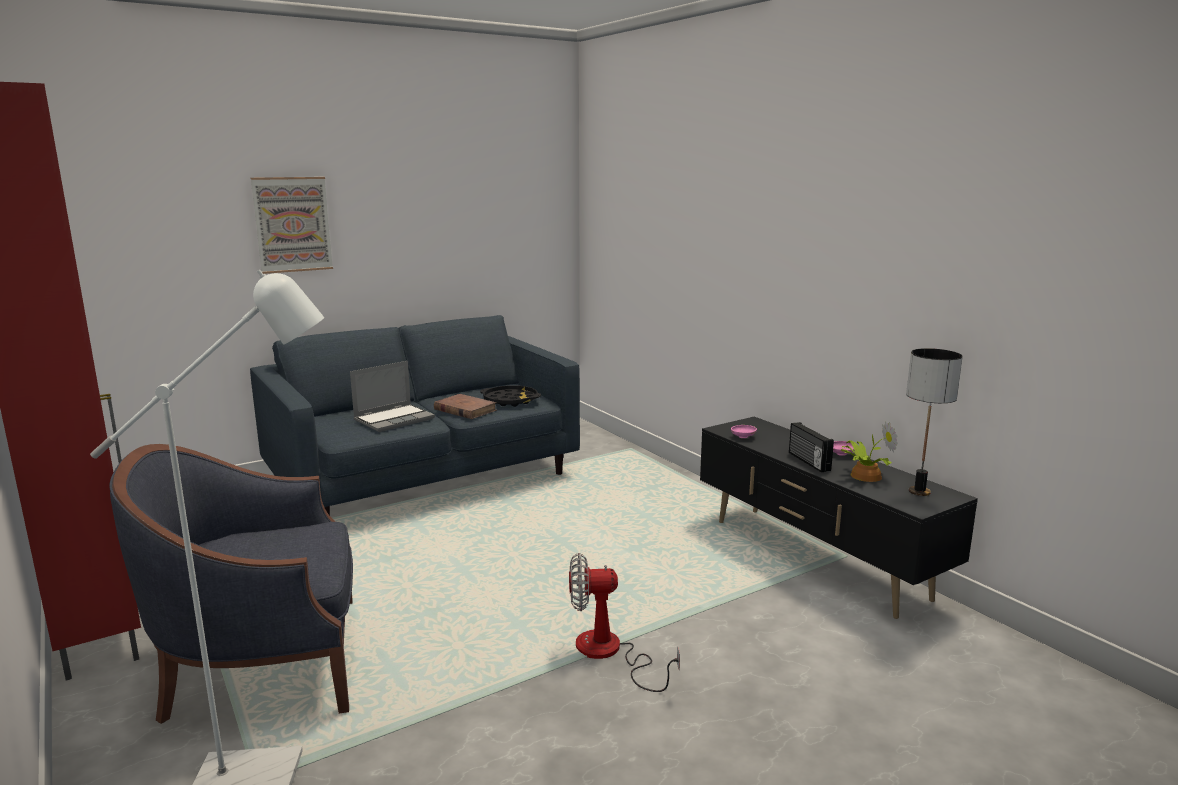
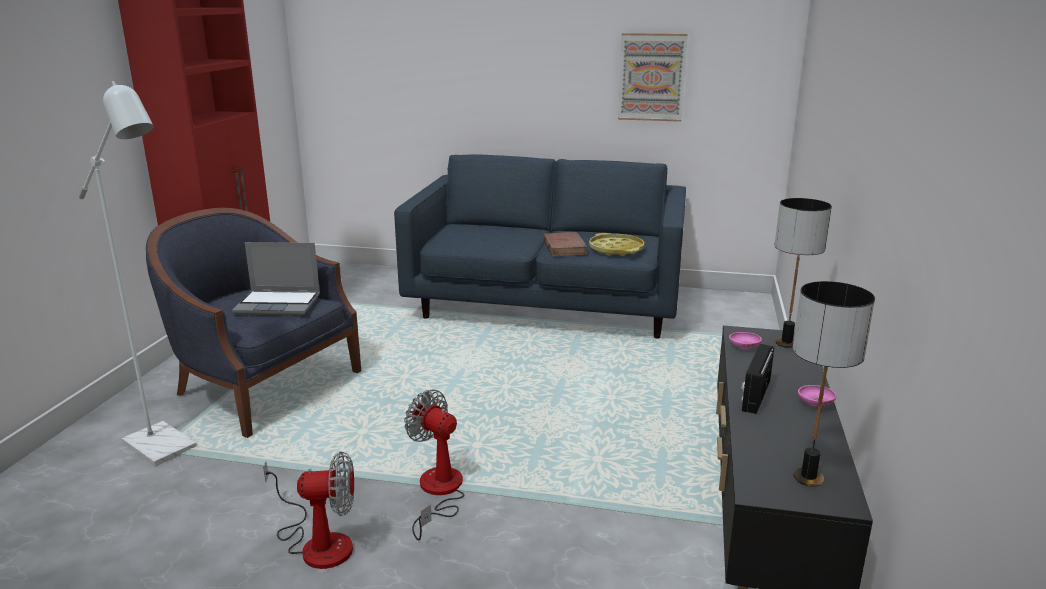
camera: 45 degrees right, 5 degrees up
(292, 224) = (488, 55): picture -> picture (652, 77)
(394, 419) = (500, 240): laptop -> laptop (279, 304)
(510, 400) = (616, 249): black tray -> yellow tray
(590, 743) = (318, 542): none -> fan
(757, 427) = (786, 343): none -> table lamp
(863, 475) = (783, 434): potted plant -> none

